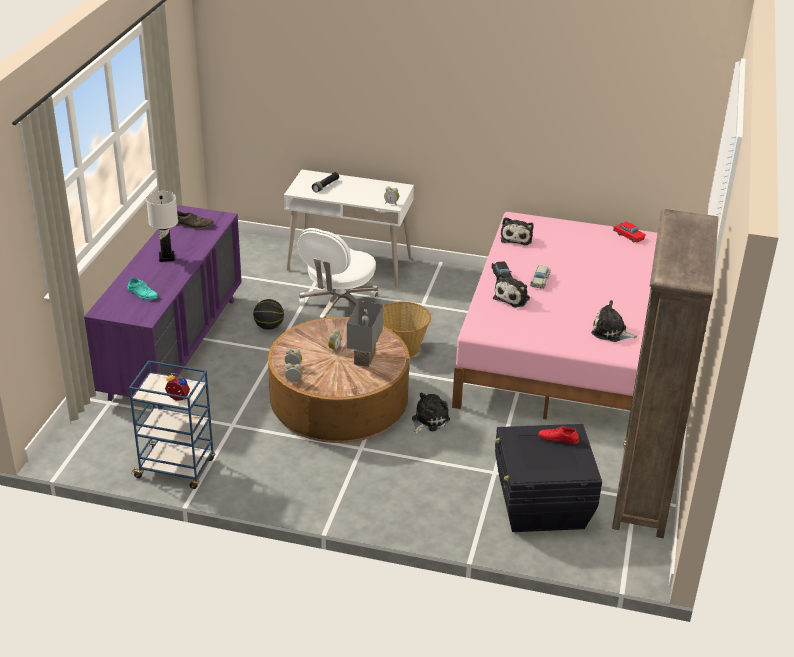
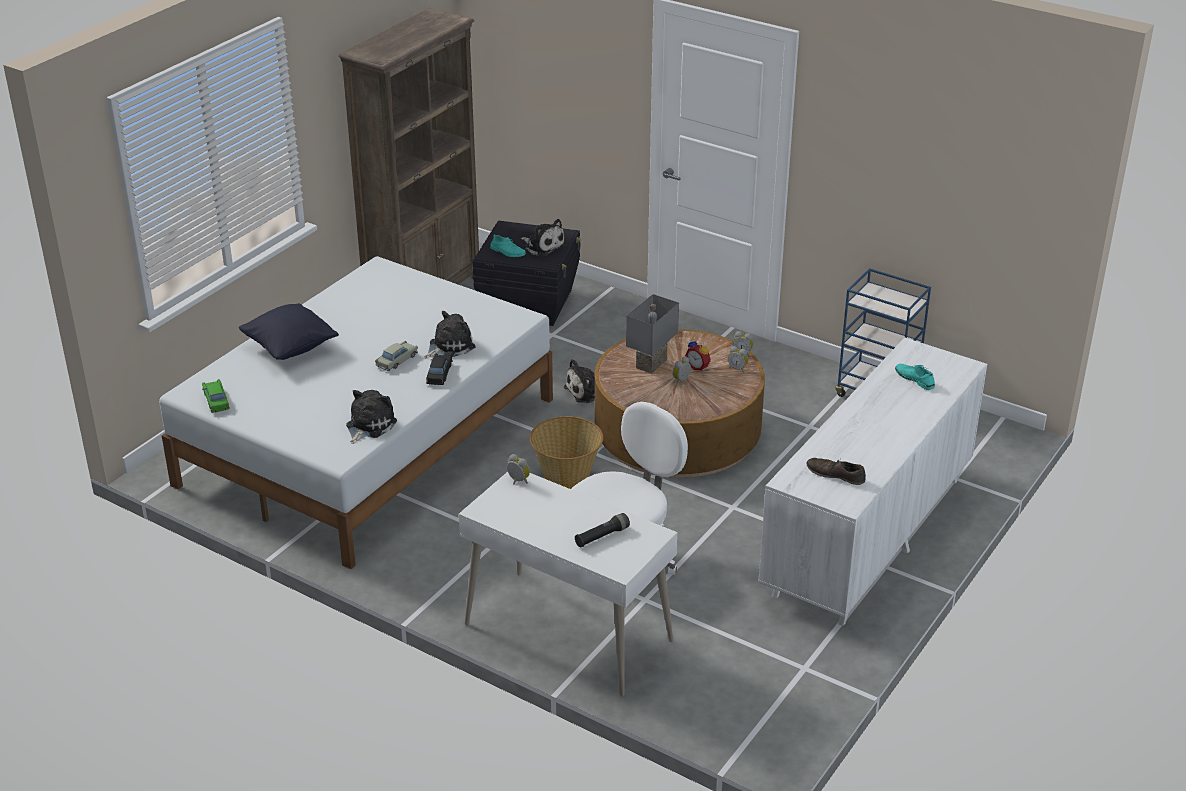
camera: 160 degrees left, 0 degrees up
(167, 257) = (880, 426): white table lamp -> none
(174, 347) = (868, 537): purple dresser -> white dresser
(177, 399) = (879, 291): alarm clock -> alarm clock (698, 367)
(269, 326) = (731, 544): basketball -> none
(558, 438) = (508, 252): red shoe -> turquoise shoe
(563, 348) = (367, 440): pink bed -> white bed
(611, 332) = (377, 291): plush toy -> plush toy (542, 246)
(623, 276) = (290, 348): none -> black pillow
(628, 236) = (216, 401): red toy car -> green toy car

